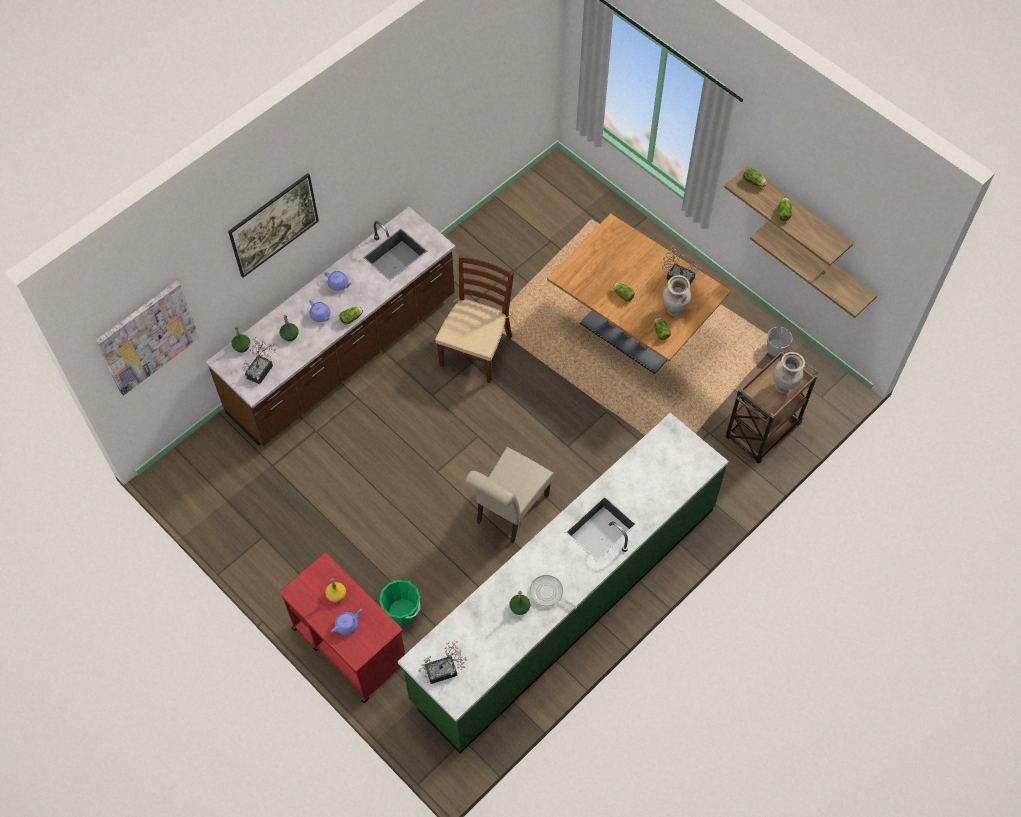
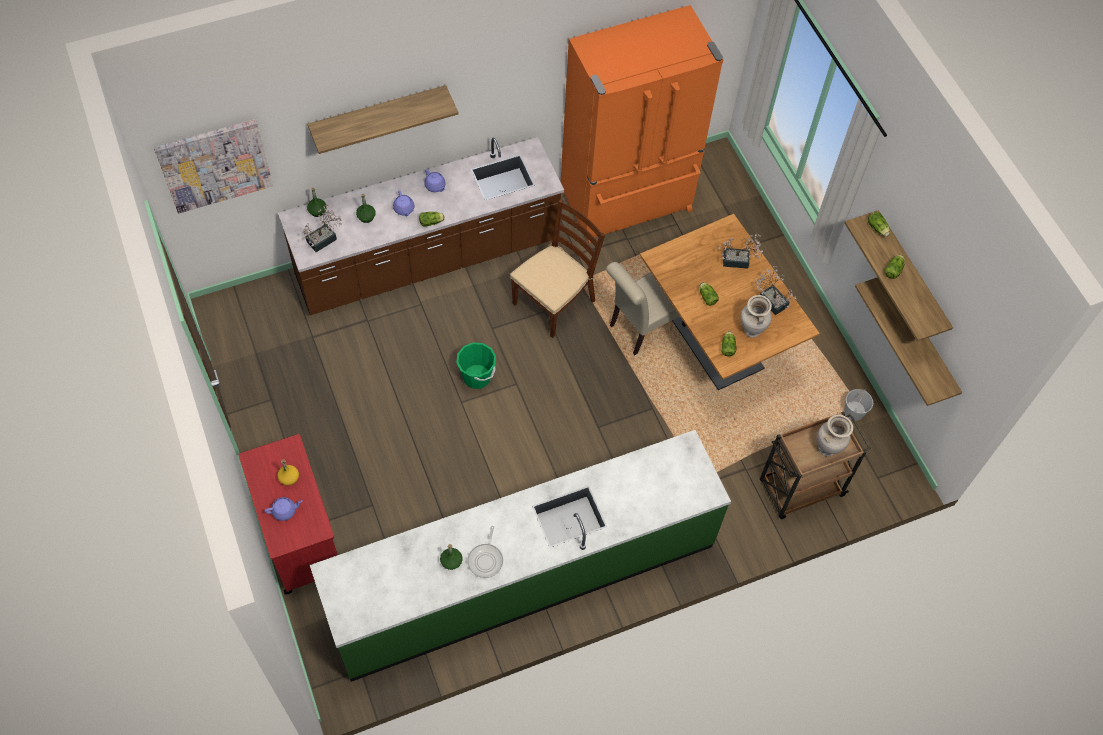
camera: 20 degrees right, 0 degrees up
(276, 236) = (378, 114): picture -> shelf
(402, 612) = (363, 523): green bucket -> green bucket (477, 377)
(445, 670) = (349, 593): potted plant -> potted plant (739, 261)
(498, 237) = (628, 202): none -> orange fridge
(509, 512) = (510, 468): beige chair -> beige chair (643, 328)
(548, 593) = (486, 559): frying pan -> frying pan turned 135 degrees counterclockwise

